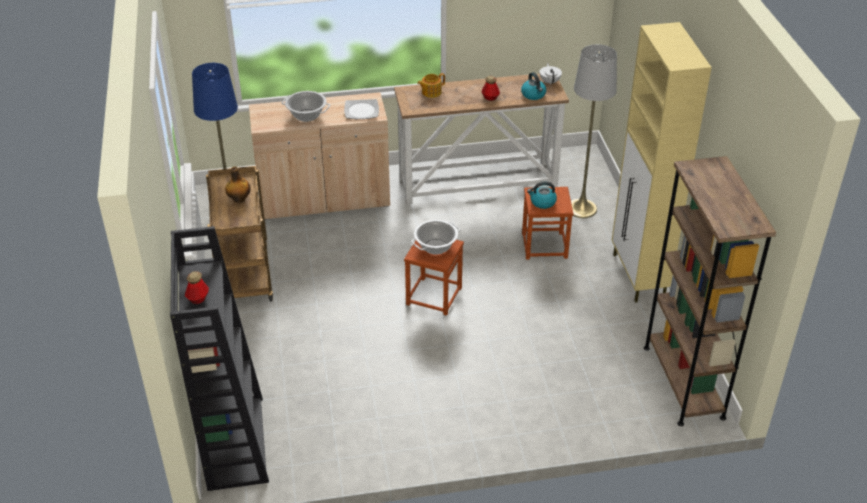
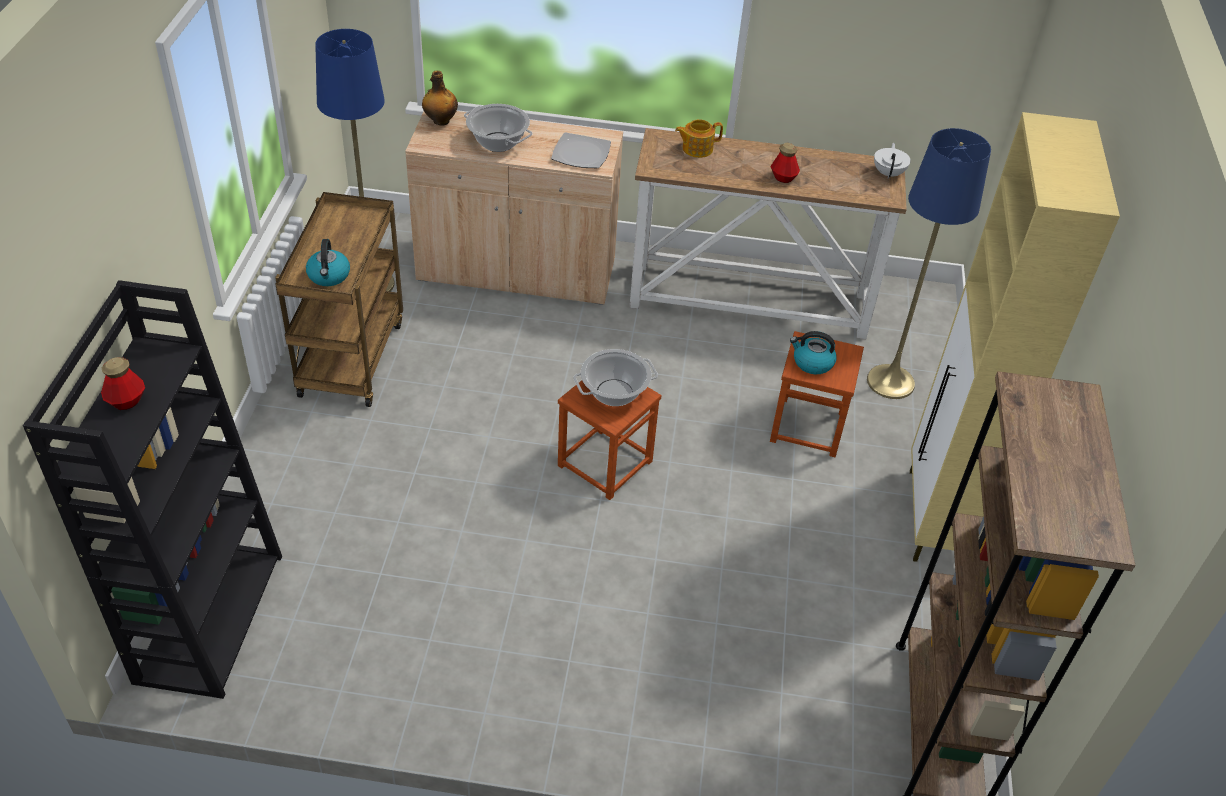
camera: 15 degrees right, 5 degrees up
(239, 199) = (346, 246): bottle -> bottle (440, 121)
(533, 95) = (853, 188): kettle -> kettle (329, 276)
(582, 208) = (890, 382): grey floor lamp -> blue floor lamp

